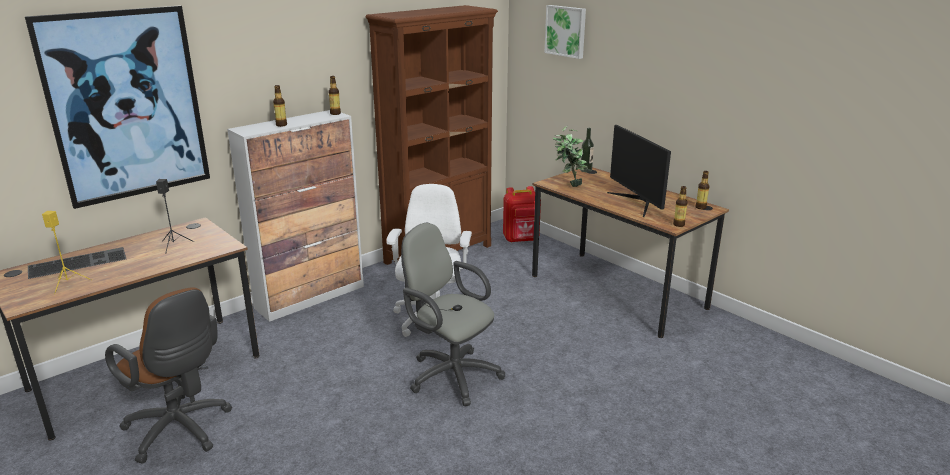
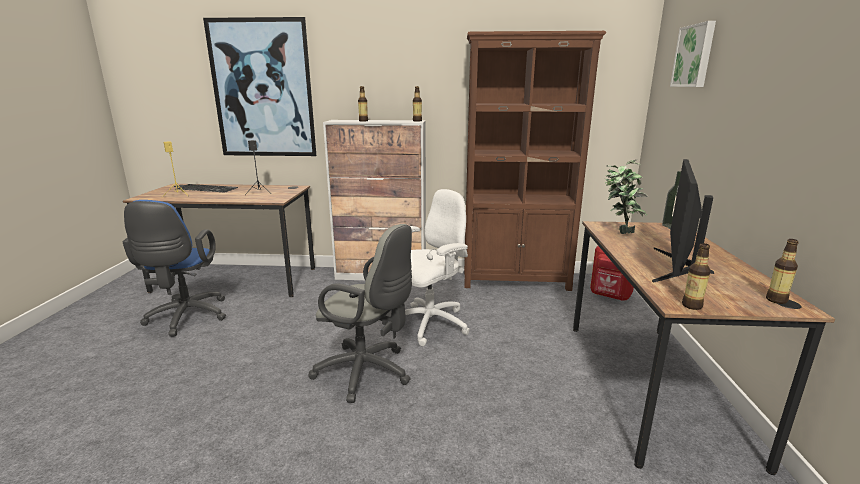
camera: 45 degrees right, 5 degrees down
(181, 431) = (186, 318): brown office chair -> blue office chair
(450, 374) = (367, 373): grey office chair -> grey office chair turned 120 degrees clockwise

